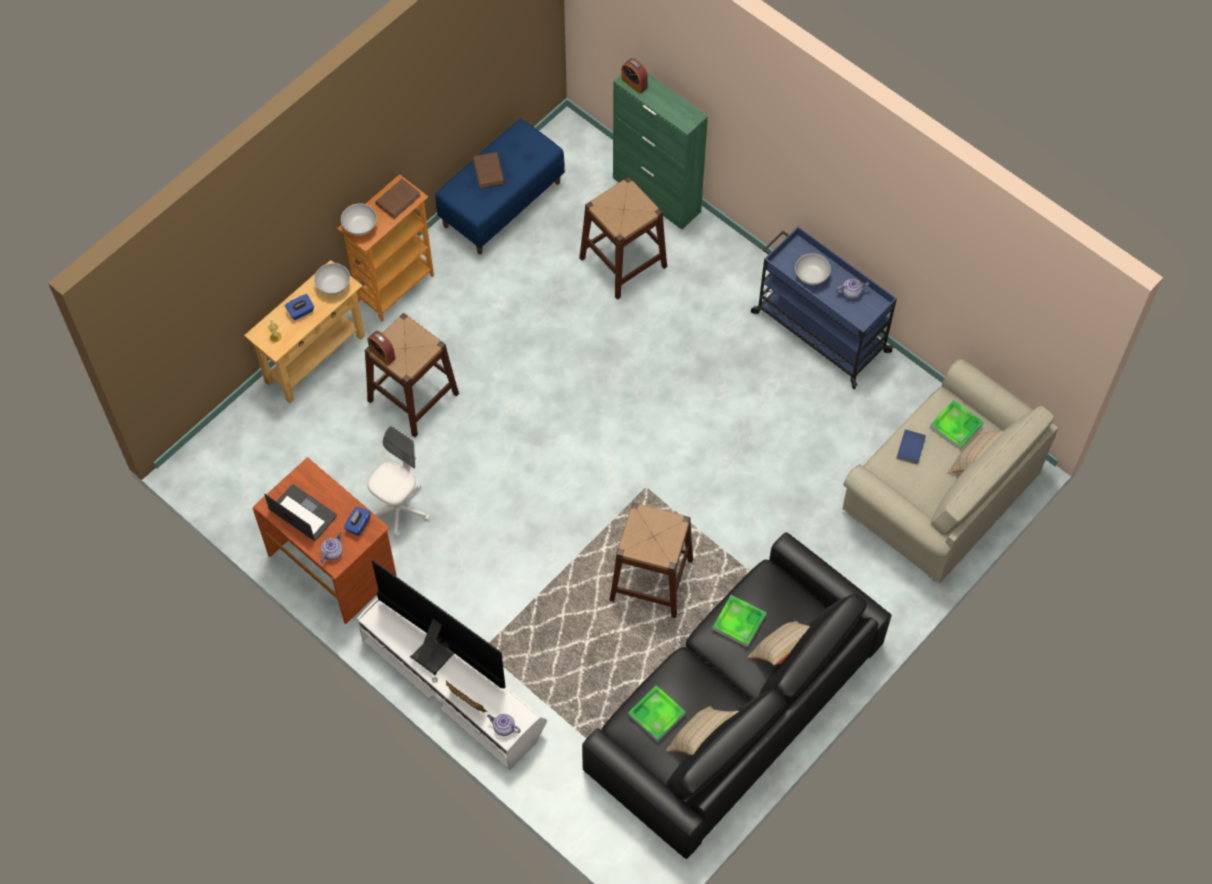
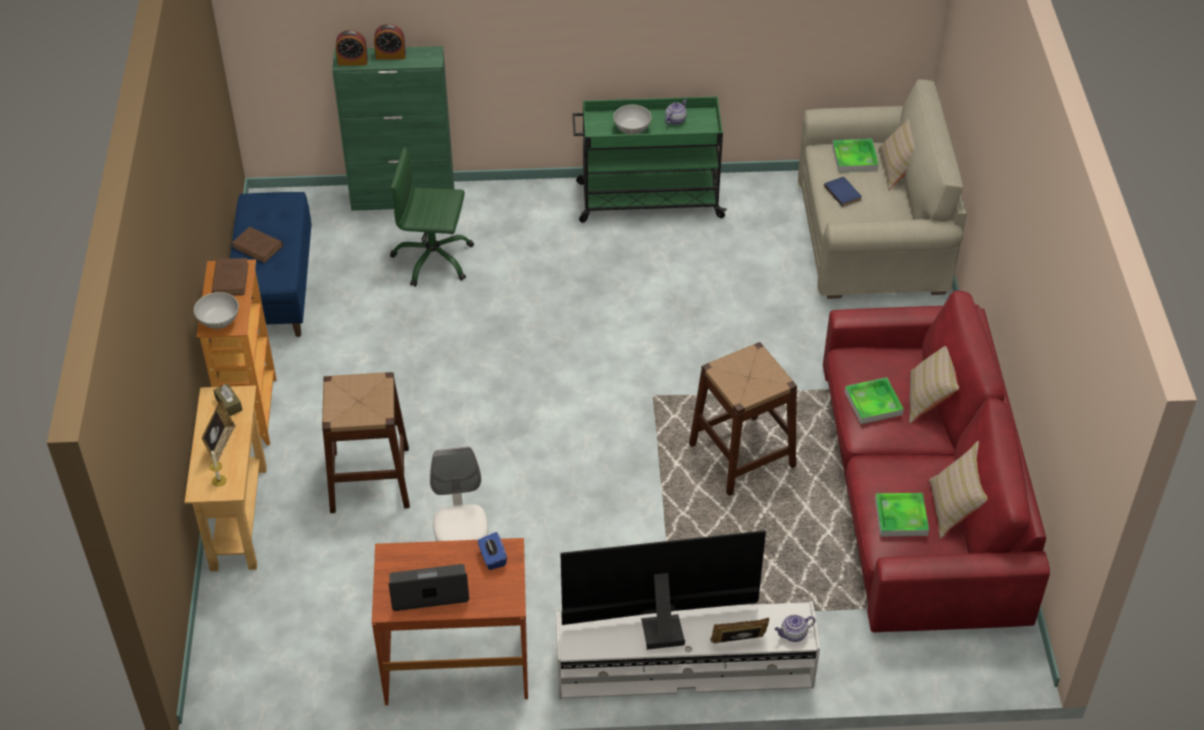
camera: 45 degrees left, 15 degrees down
(301, 312) = (220, 445): blue tissue box -> picture frame
(332, 552) = (496, 597): teapot -> none
(333, 286) = (228, 404): white bowl -> brown tissue box
(382, 354) = (343, 419): alarm clock -> alarm clock (390, 55)
(623, 262) = (433, 259): brown stool -> green office chair
(733, 705) = (918, 490): black sofa -> red sofa
(819, 331) = (647, 200): blue cart -> green cart

